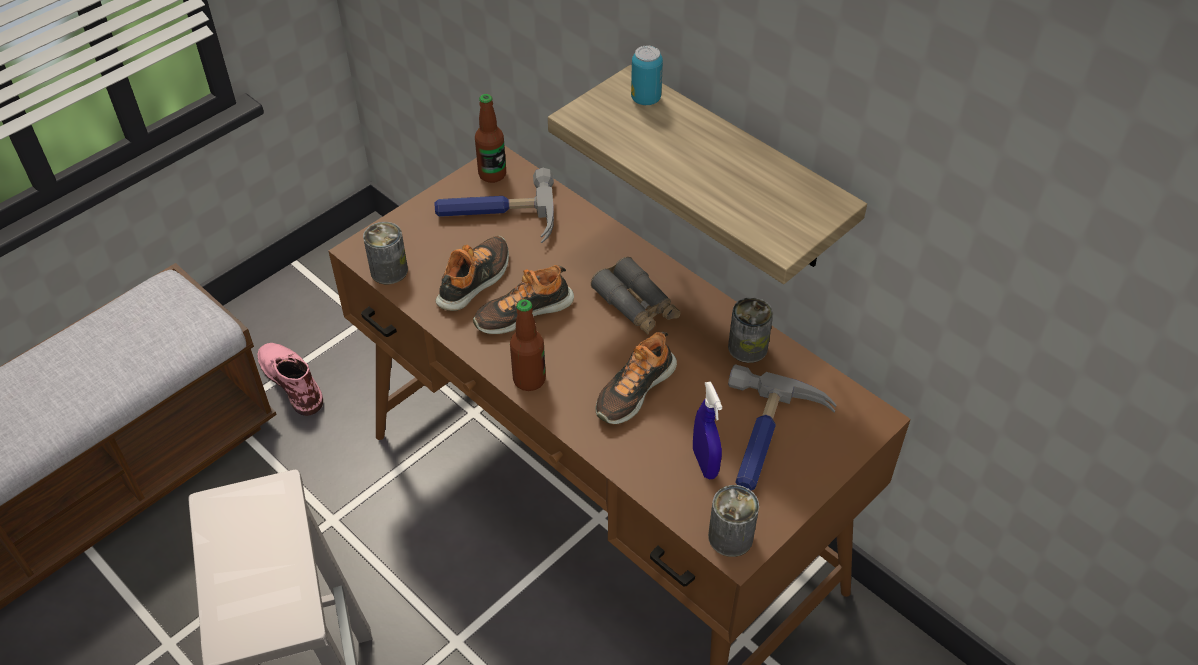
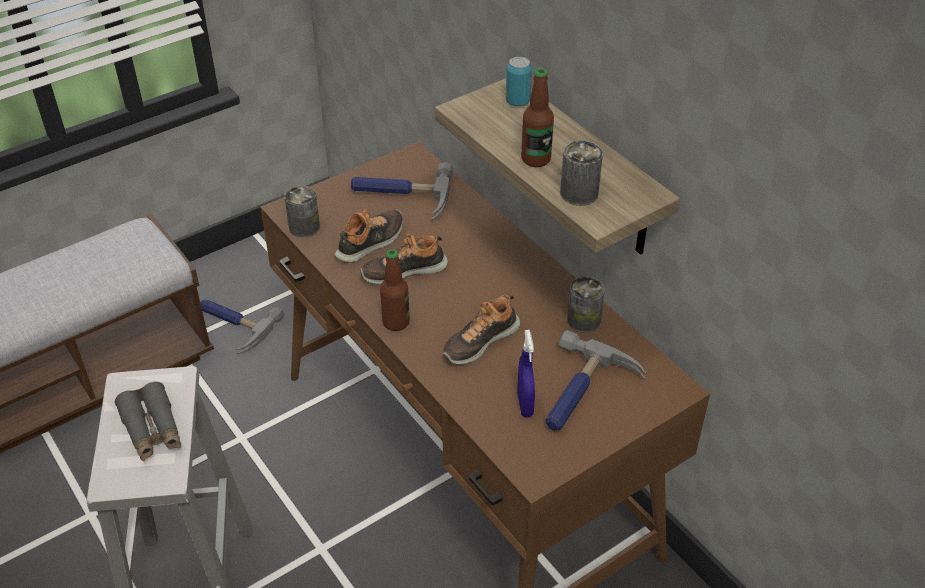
camera: 10 degrees right, 5 degrees down
(291, 380) = (233, 325): pink boot -> hammer
(492, 174) = (405, 164): bottle -> bottle (535, 159)
(636, 305) = (498, 277): grey binoculars -> grey binoculars (152, 429)
(730, 537) = (532, 464): can -> can (579, 193)

